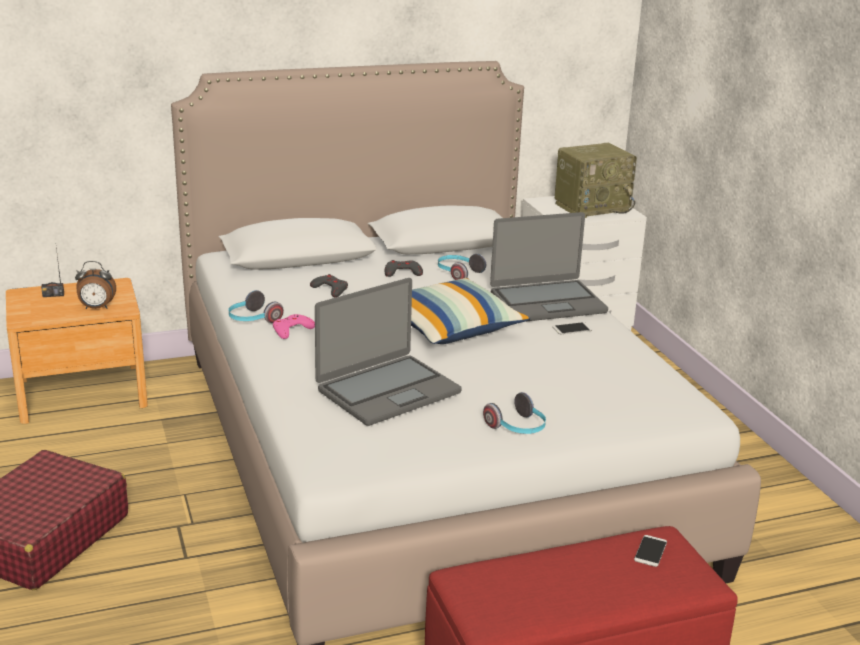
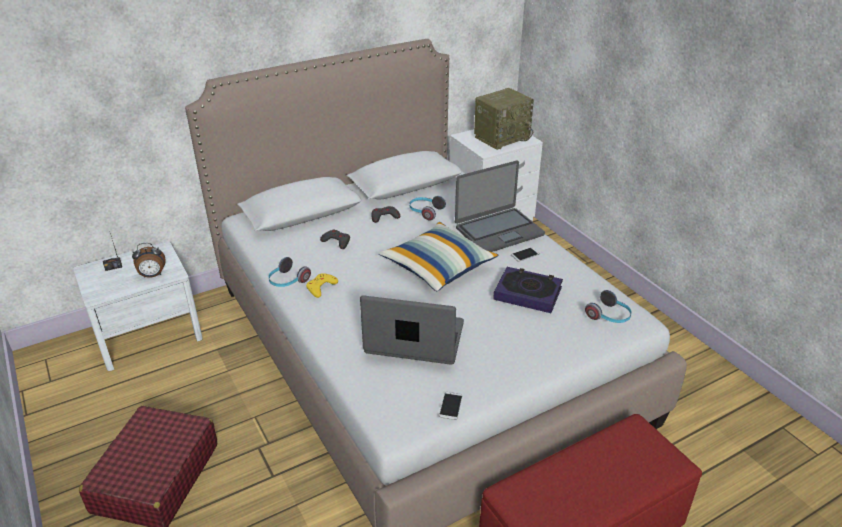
camera: 10 degrees left, 10 degrees up
(82, 393) = (148, 334): brown nightstand -> white nightstand
(292, 330) = (321, 287): pink game controller -> yellow game controller
(387, 391) = (414, 339): laptop -> laptop turned 120 degrees counterclockwise
(518, 428) = (520, 359): headphones -> headphones (609, 316)
(558, 367) = (527, 293): none -> book
(650, 551) = (632, 442): phone -> phone (450, 406)

